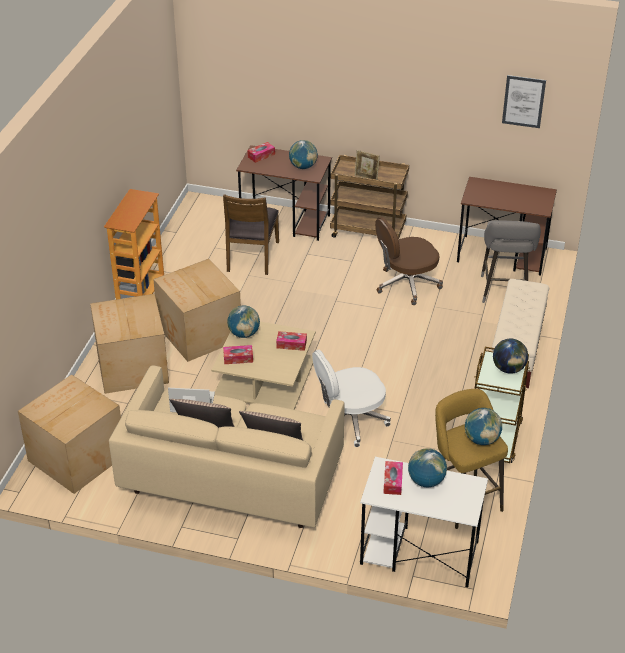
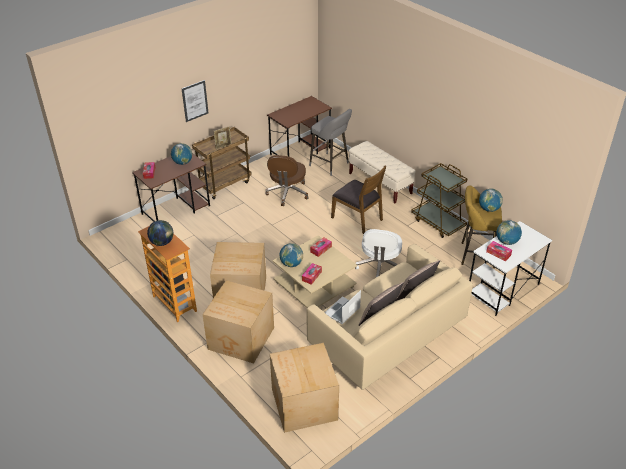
camera: 55 degrees left, 0 degrees up
(251, 256) = (192, 238): brown chair -> brown chair (357, 218)
(508, 369) = (443, 175): globe -> globe (162, 243)
(523, 101) = (287, 49): picture -> picture (195, 101)

